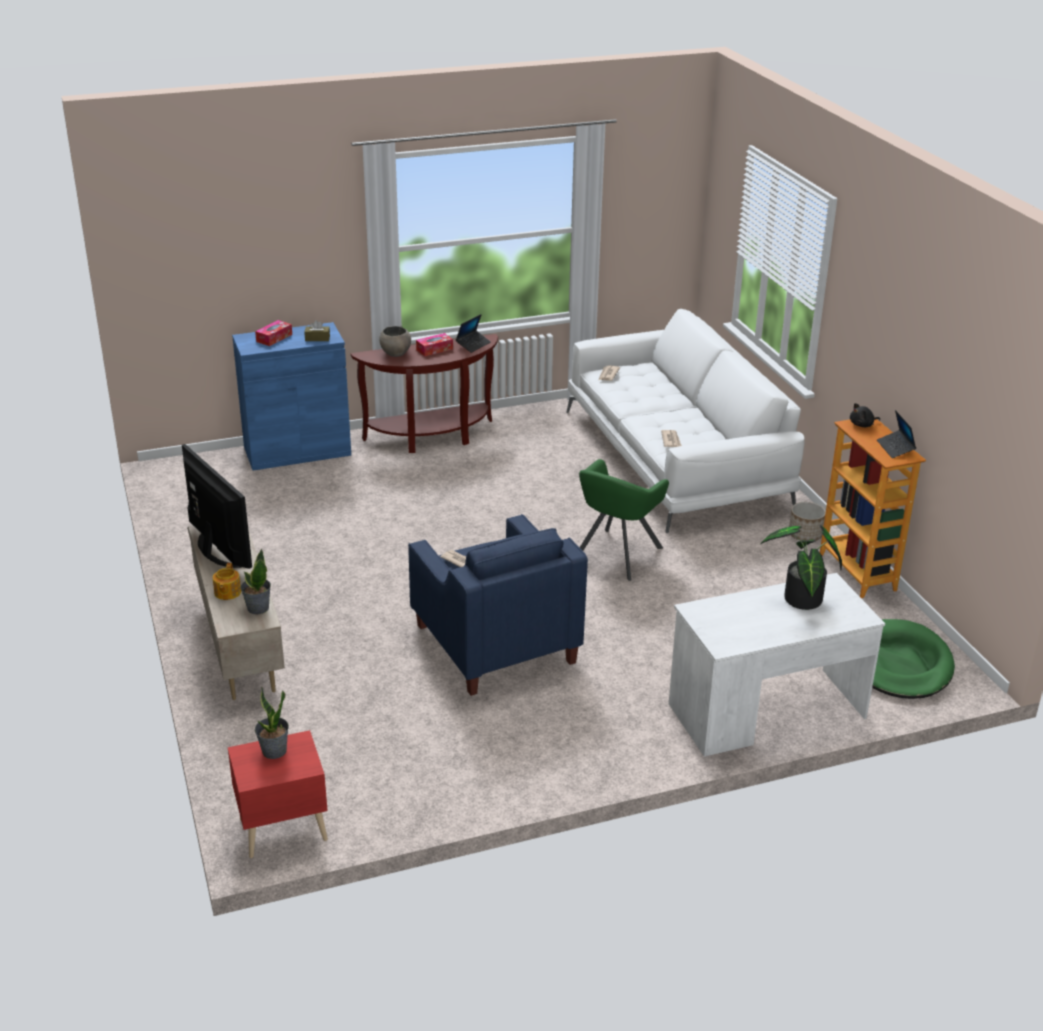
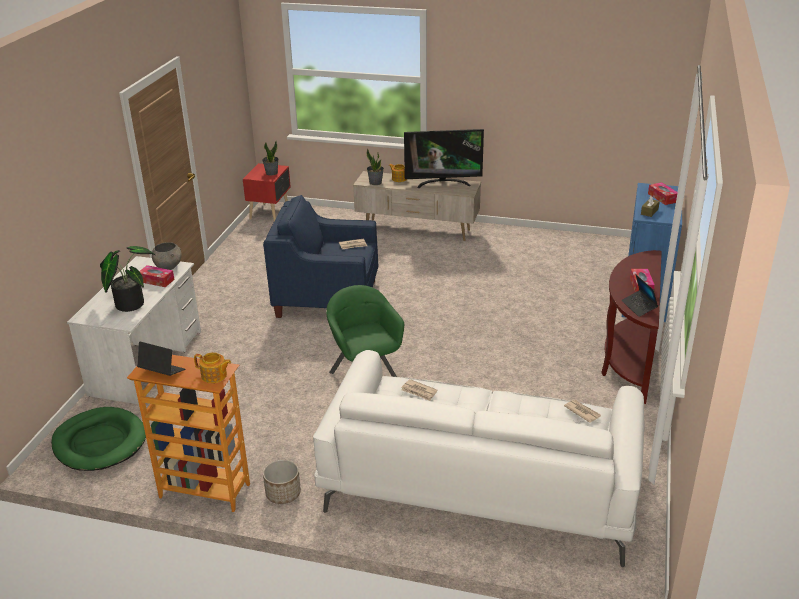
camera: 125 degrees right, 0 degrees up
(395, 353) = (645, 267): grey bowl -> grey bowl (168, 267)
(740, 609) = (156, 280): none -> tissue box
(862, 425) = (214, 376): black plush toy -> teapot

